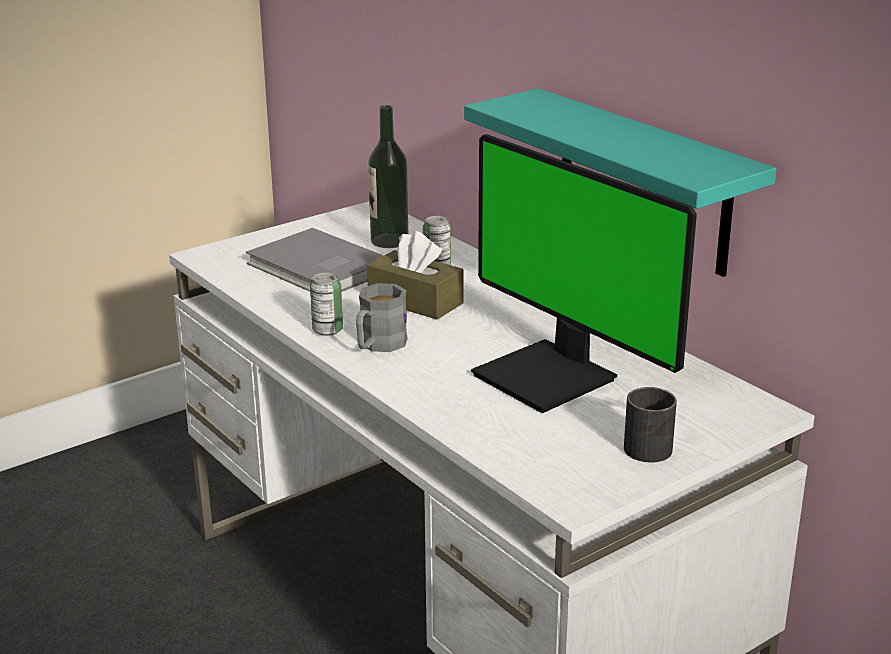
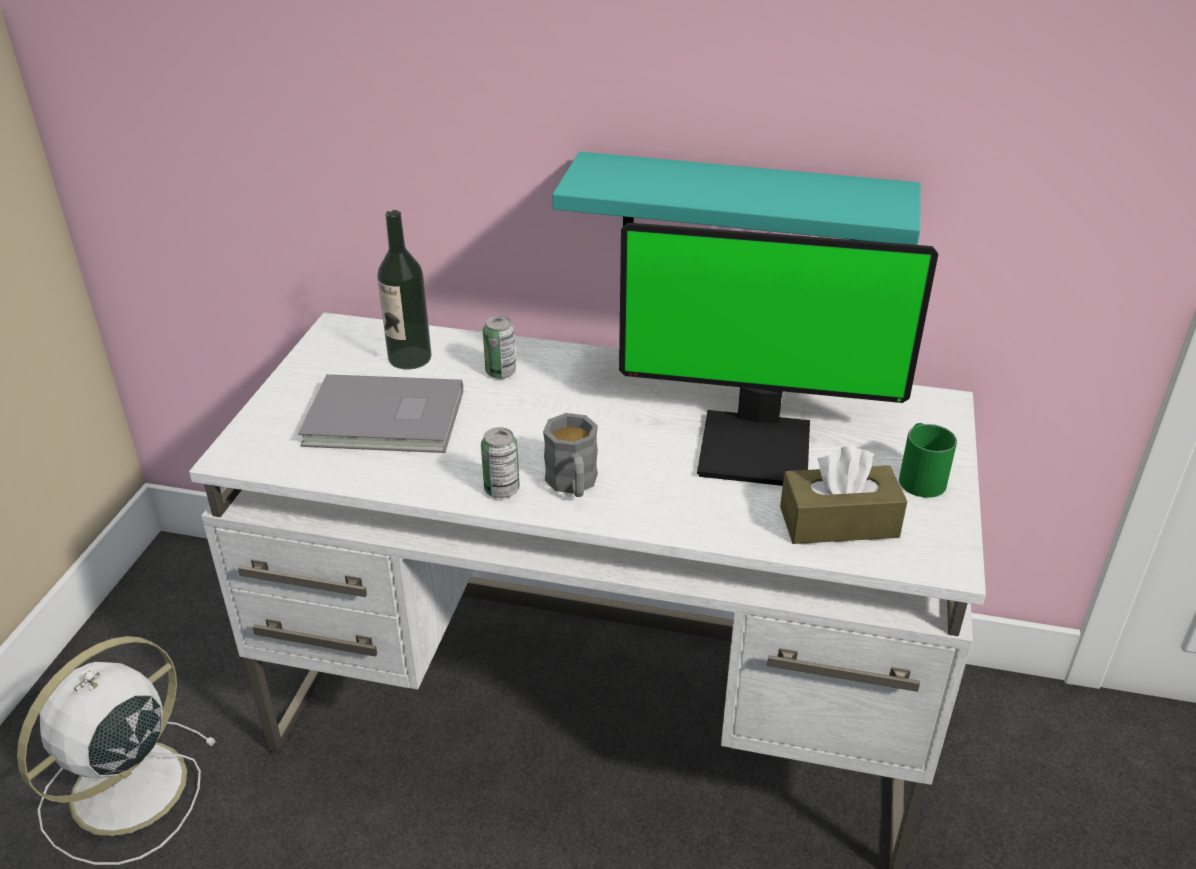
camera: 40 degrees left, 10 degrees up
(101, 515) = (124, 791): none -> white fan
(415, 301) = (533, 417): brown tissue box -> brown tissue box (838, 522)
(652, 444) = (919, 476): black mug -> green mug

